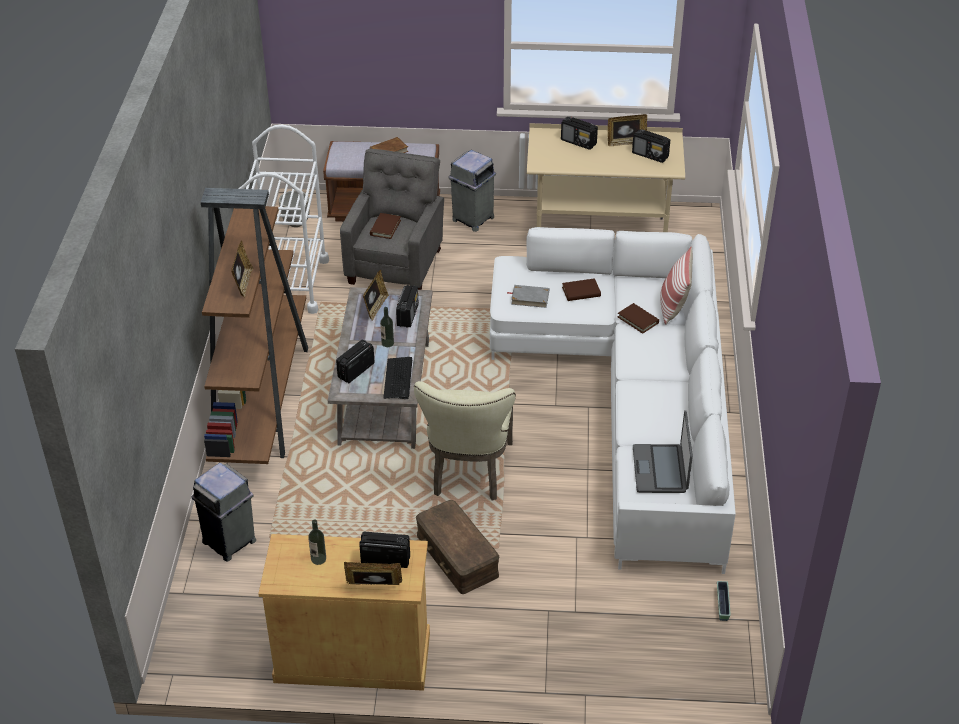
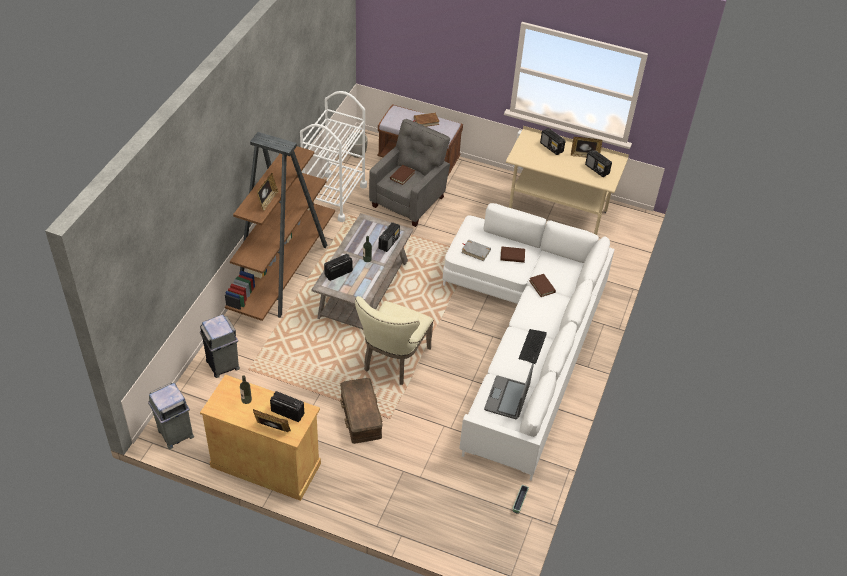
camera: 15 degrees right, 5 degrees up
(375, 307) = (370, 232): picture frame -> none
(398, 379) = (363, 286): keyboard -> keyboard (532, 346)
(472, 219) = (474, 180): grey trash can -> grey trash can (175, 434)
(673, 306) = (571, 283): pillow -> none

